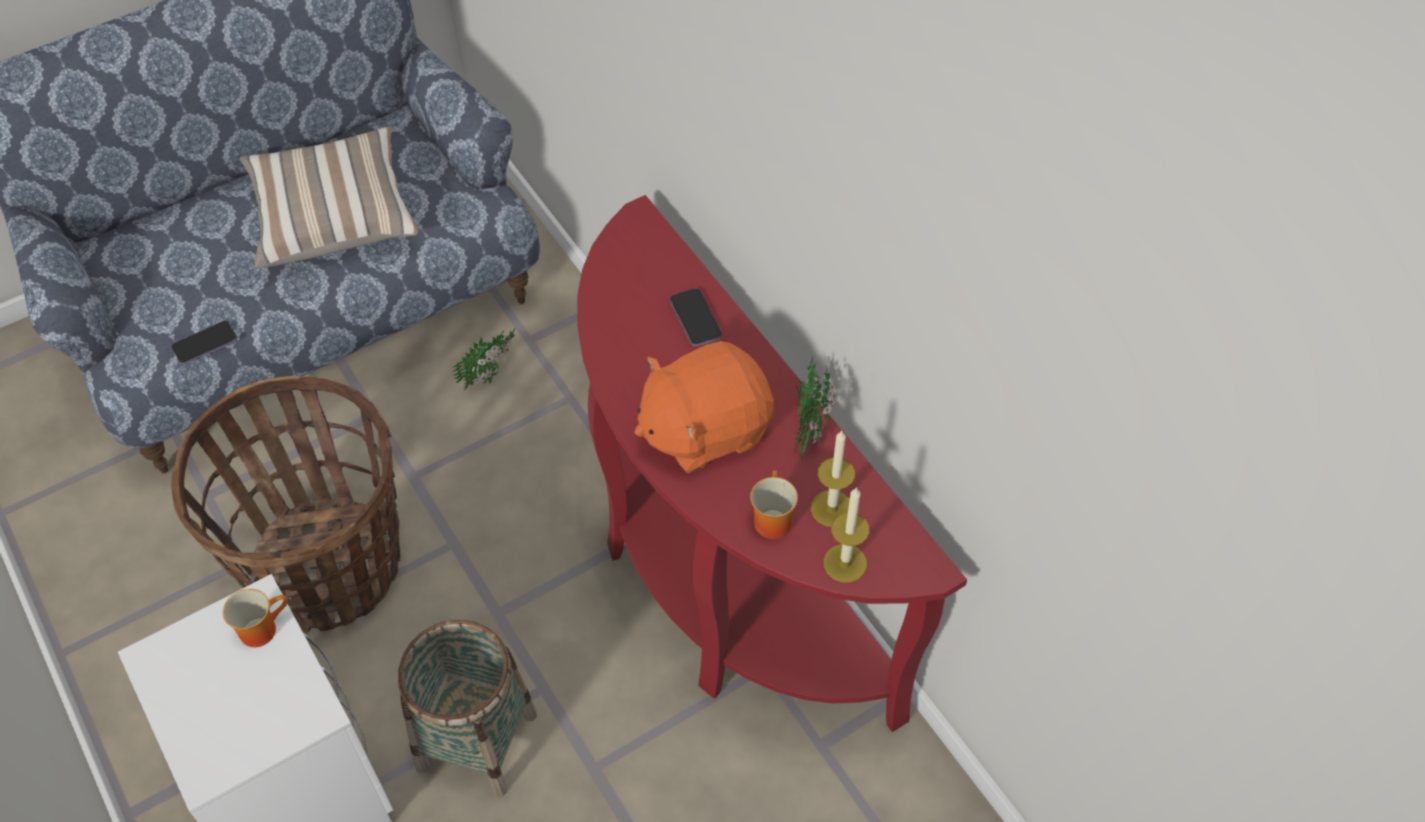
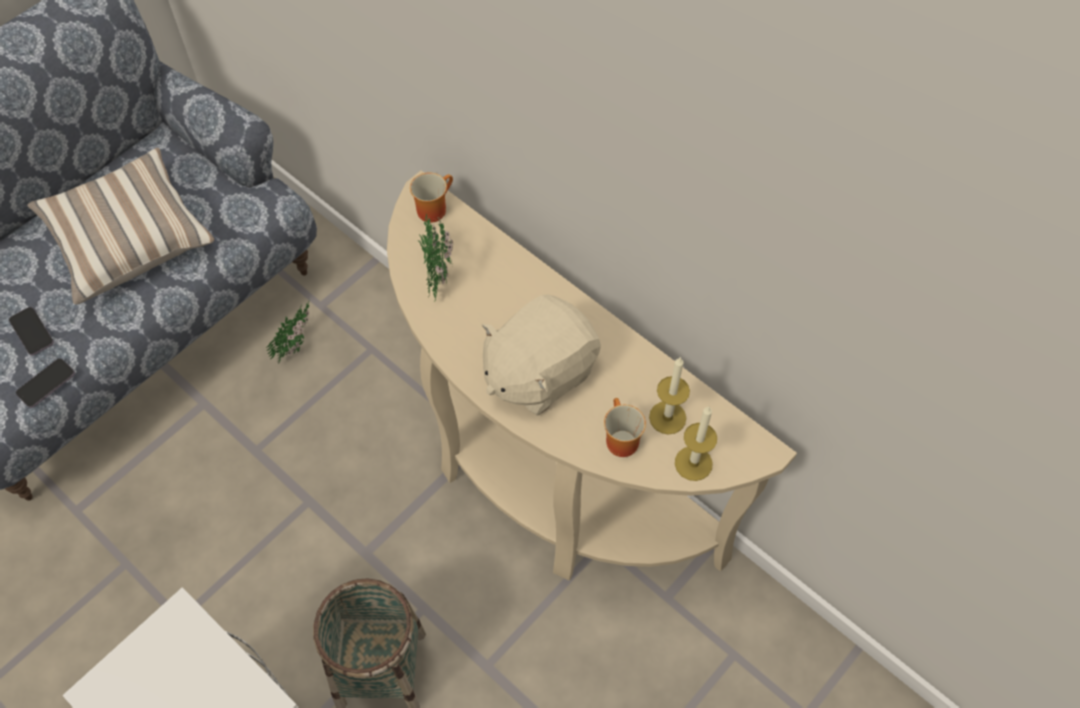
camera: 15 degrees left, 5 degrees up
(261, 627) = (188, 638): mug -> mug (432, 207)
(328, 568) = (205, 550): basket -> none
(695, 319) = (500, 274): phone -> phone (32, 332)
(704, 429) = (538, 372): orange plush toy -> beige plush toy
(723, 581) = (547, 477): red console table -> beige console table
(809, 428) = (627, 350): potted plant -> potted plant (436, 272)

